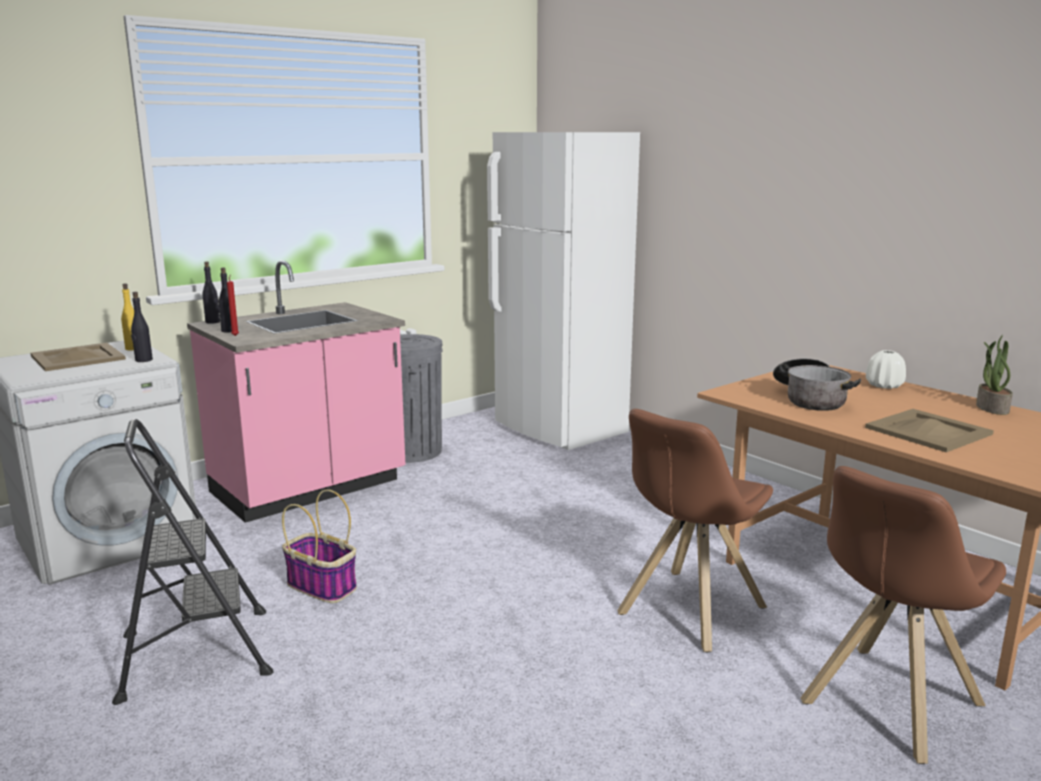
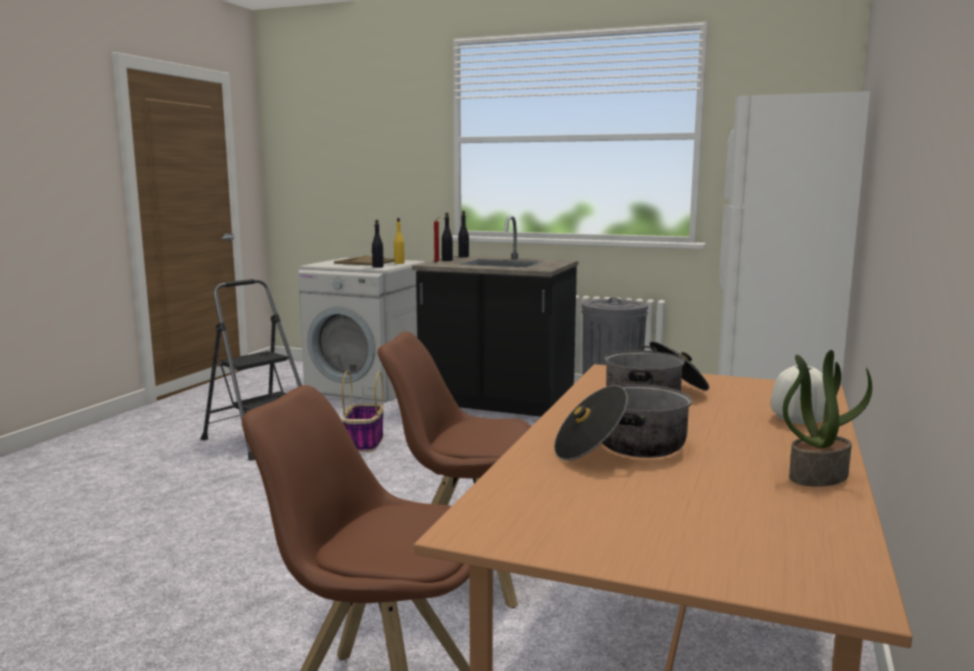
camera: 60 degrees right, 5 degrees down
(309, 488) = (497, 402): pink counter -> black counter
(929, 431) = (622, 448): beige tray -> cooking pot

